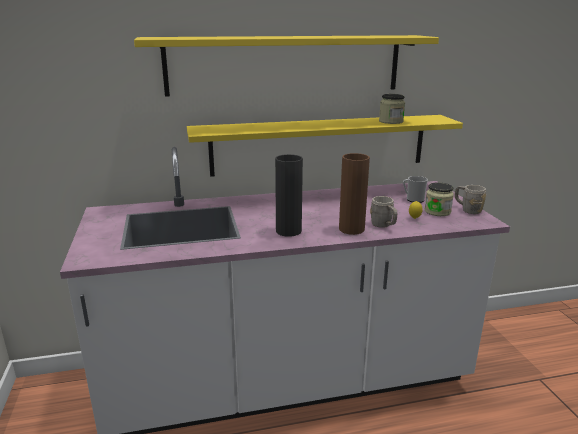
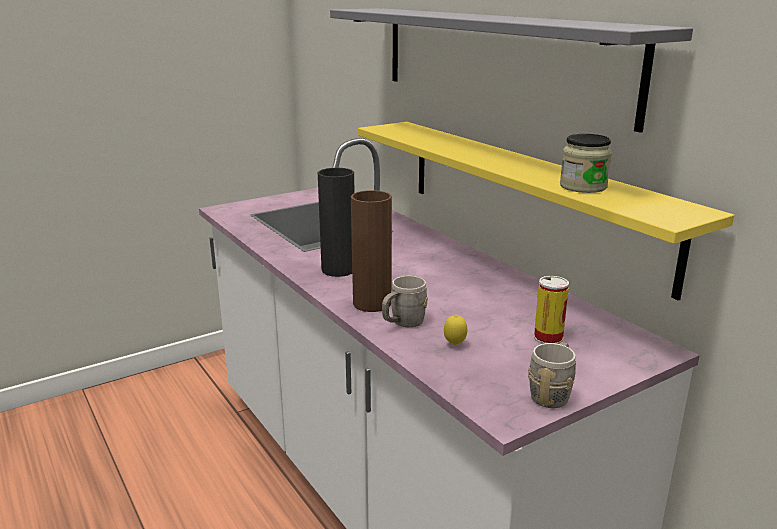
camera: 70 degrees right, 0 degrees up
(285, 64) = (496, 59): yellow shelf -> grey shelf
(413, 199) = (548, 338): mug -> can
(437, 211) = (508, 363): jar -> none

